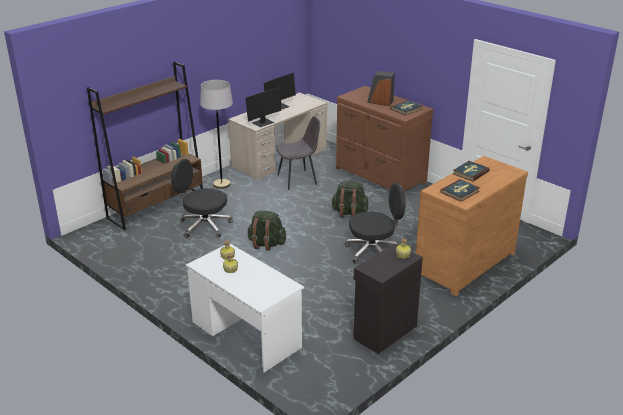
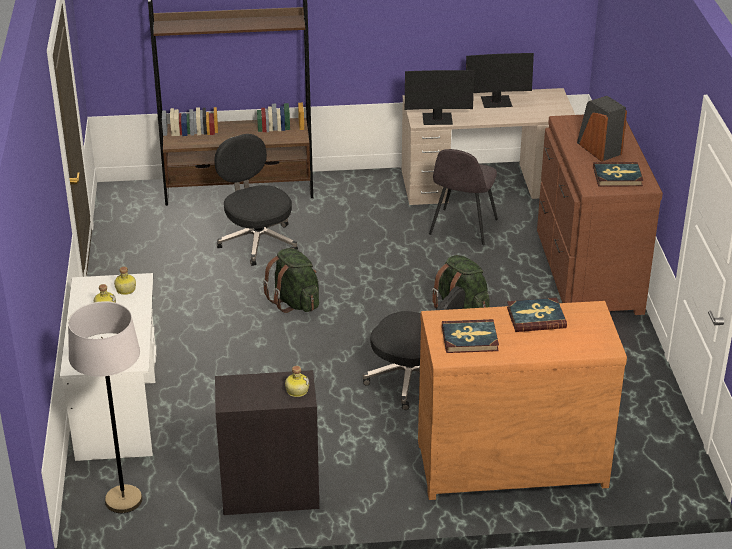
camera: 40 degrees right, 5 degrees up
(221, 184) = (354, 192): grey floor lamp -> grey floor lamp (123, 500)
(298, 179) = (462, 228): grey chair -> grey chair turned 90 degrees clockwise

